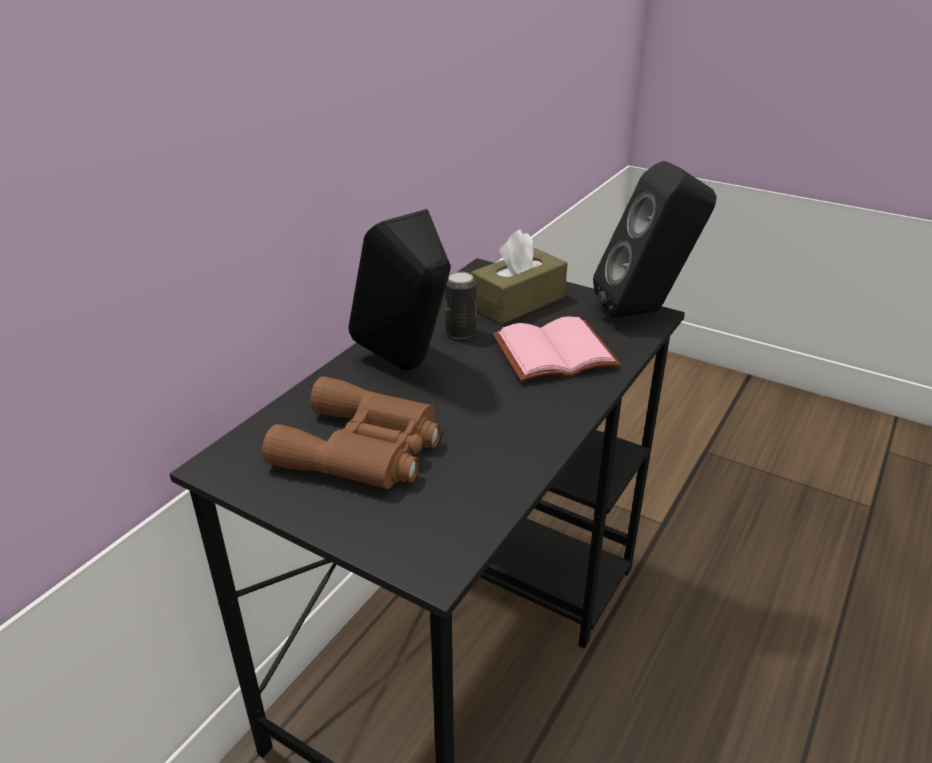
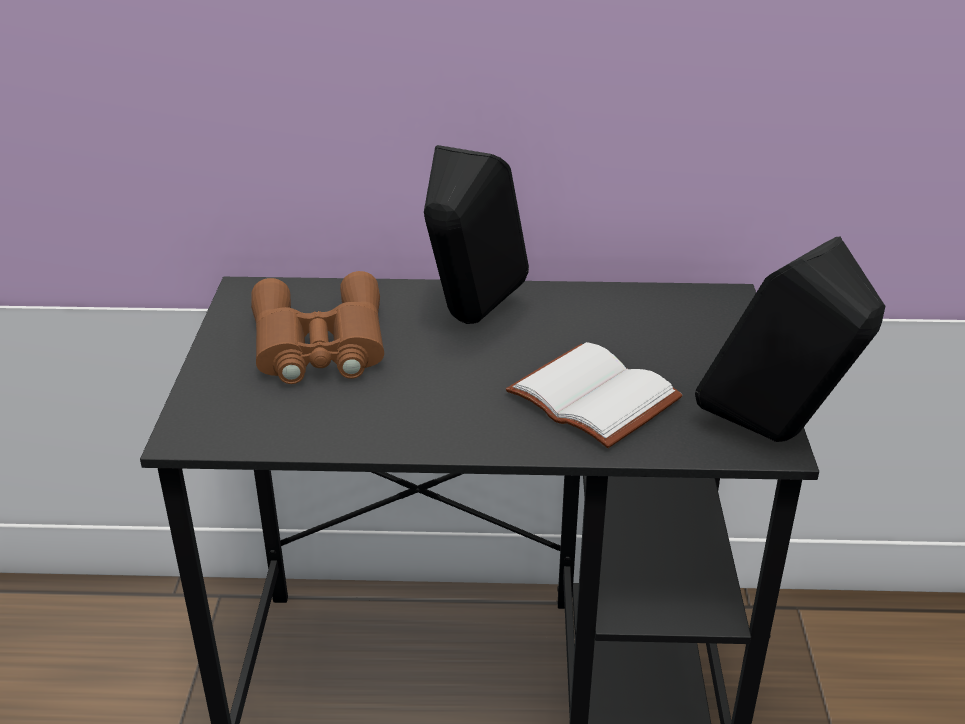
camera: 60 degrees right, 0 degrees up
(460, 332) = (570, 327): can -> none
(518, 302) = (680, 341): brown tissue box -> none
(555, 351) = (597, 397): pink book -> white book

